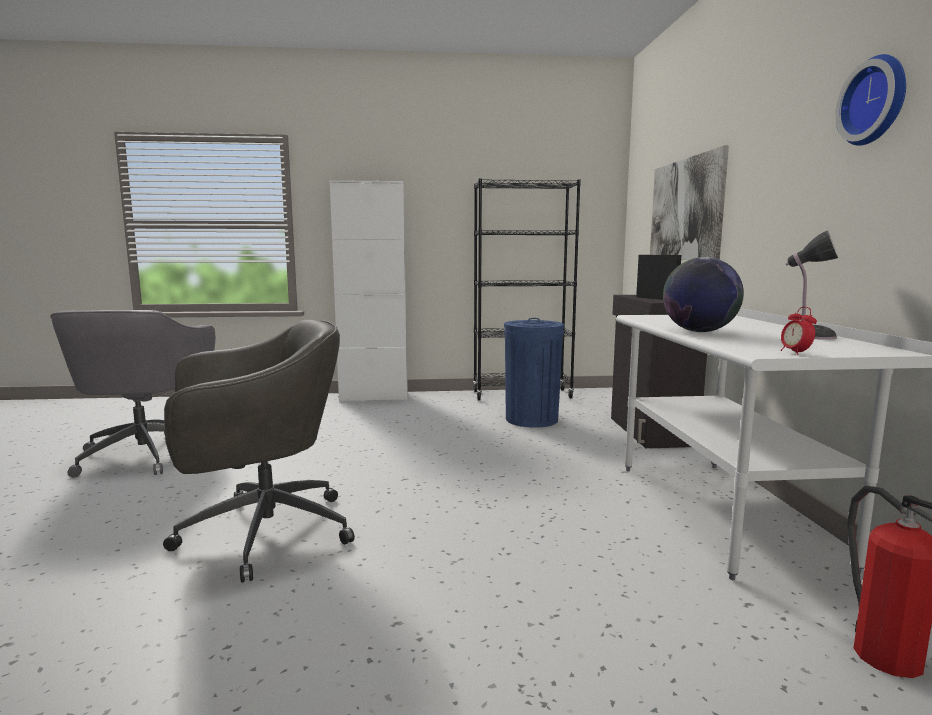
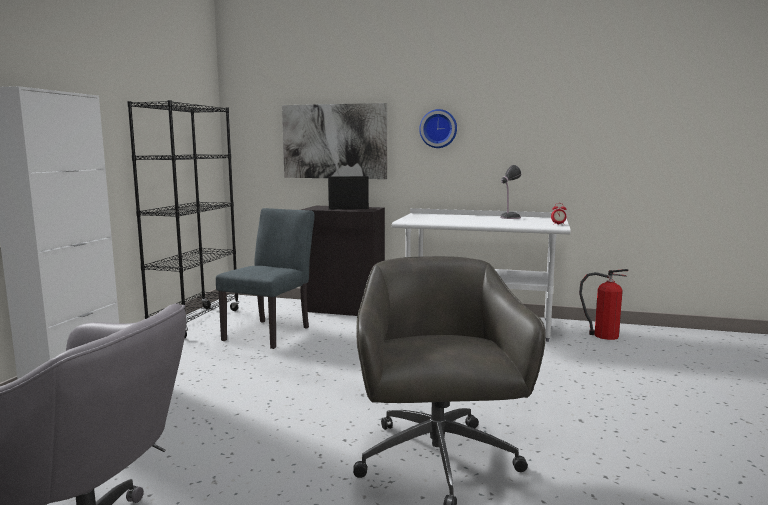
camera: 70 degrees left, 0 degrees up
(531, 419) = (271, 332): blue trash can -> grey chair
(699, 331) = (484, 223): globe -> none
(877, 101) = (514, 103): wall clock -> wall clock (438, 128)

